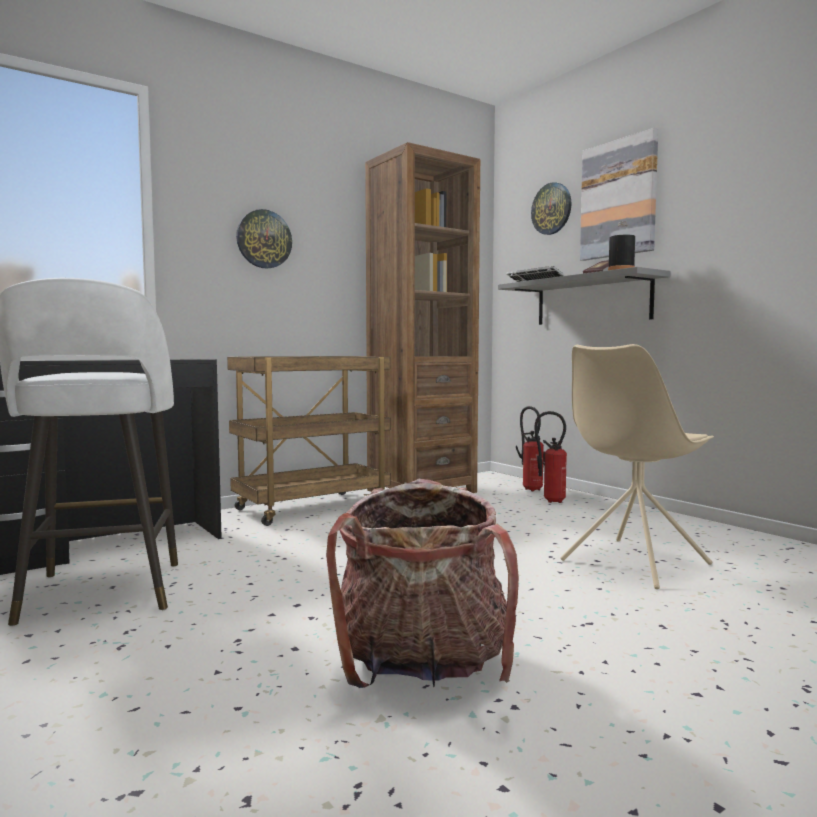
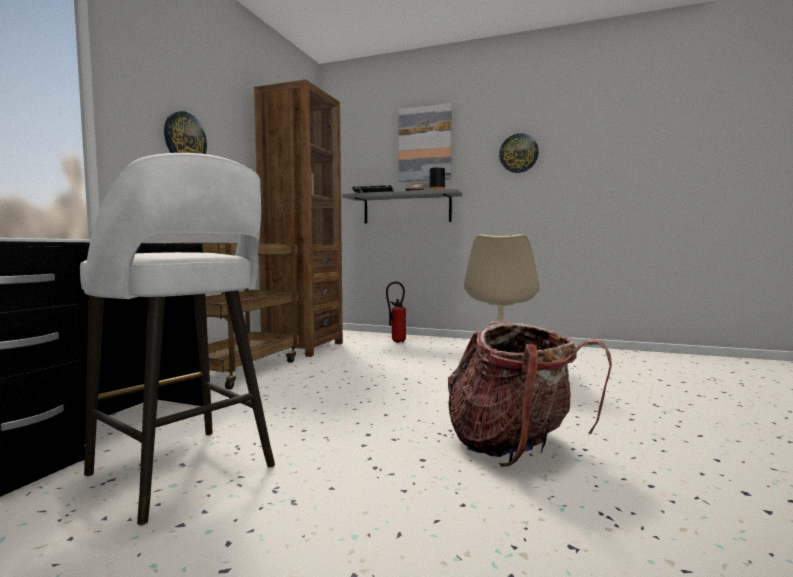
camera: 35 degrees left, 0 degrees up
(531, 489) = (371, 336): fire extinguisher -> none
(552, 209) = (373, 144): wall clock -> wall clock (518, 153)

